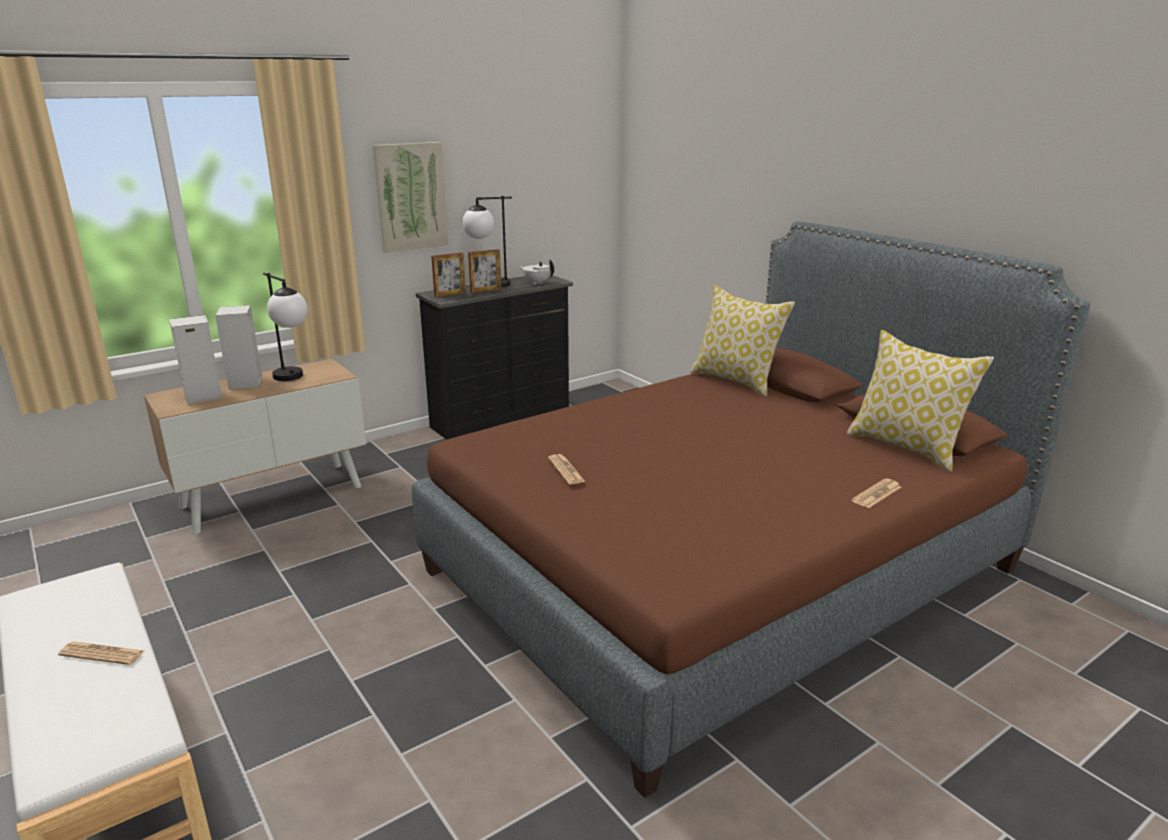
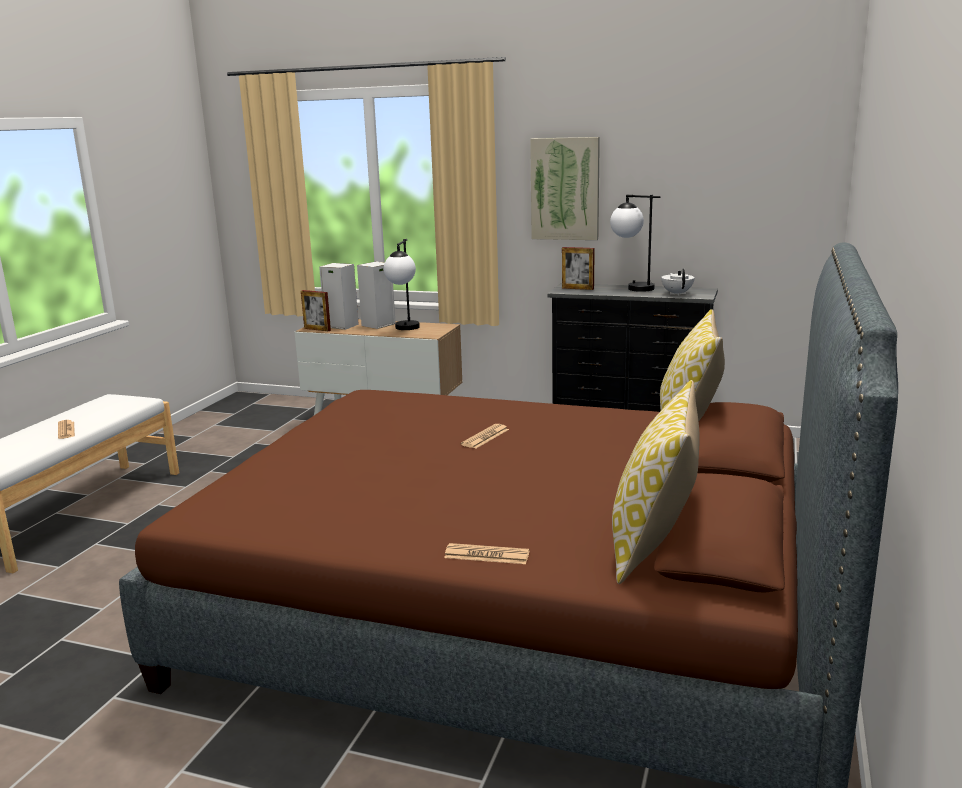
camera: 55 degrees right, 5 degrees down
(486, 290) = (613, 291): picture frame -> picture frame (317, 329)
(566, 470) = (353, 430): newspaper -> newspaper (485, 437)

